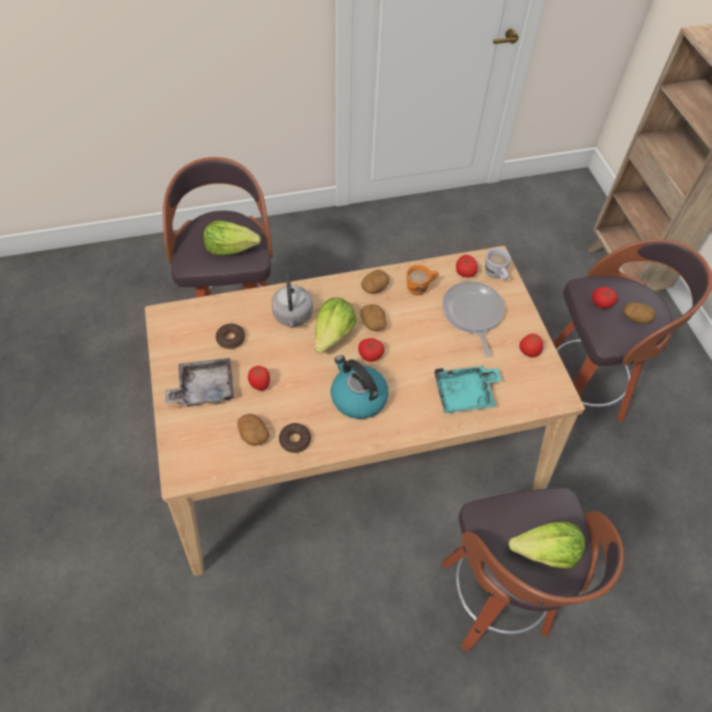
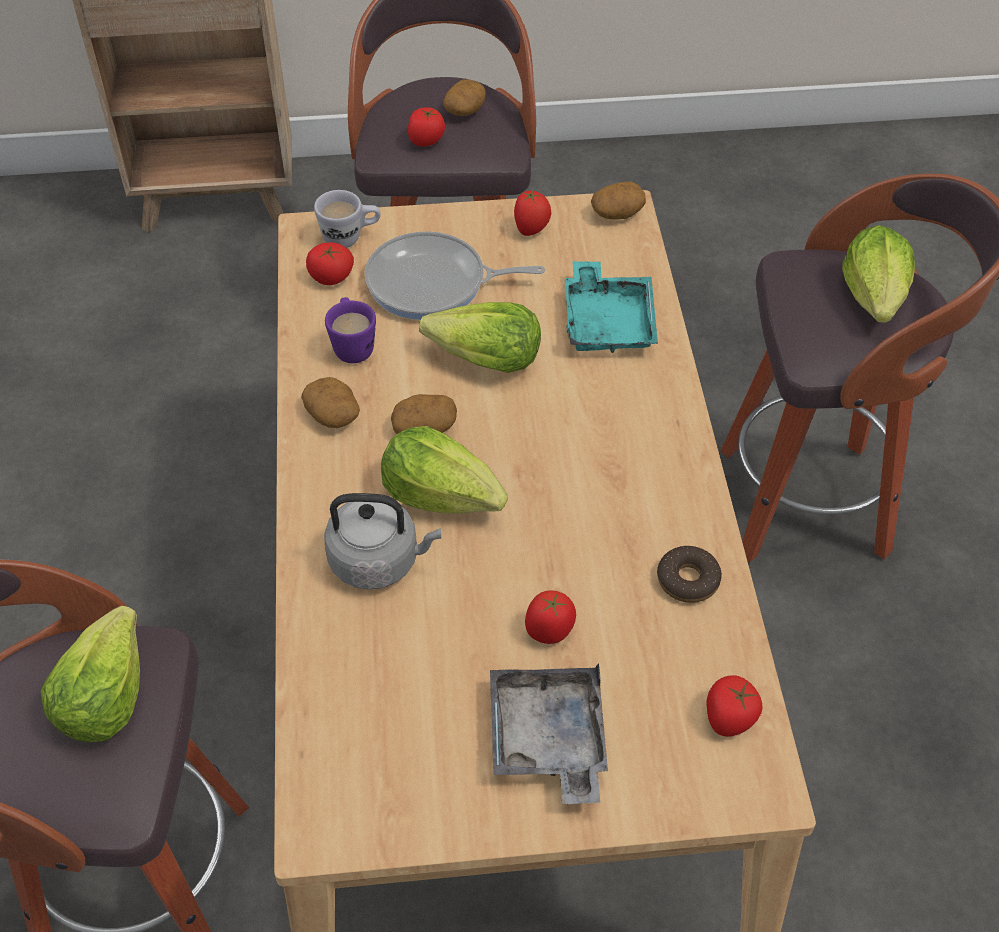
camera: 80 degrees left, 5 degrees down
(231, 339) = (418, 683): donut -> none
(253, 434) = (670, 650): potato -> potato (617, 213)
(358, 397) = (599, 472): kettle -> none
(370, 355) = (504, 442): tomato -> tomato (729, 718)
(421, 288) = (352, 345): orange mug -> purple mug
(423, 342) = (485, 360): none -> lettuce

